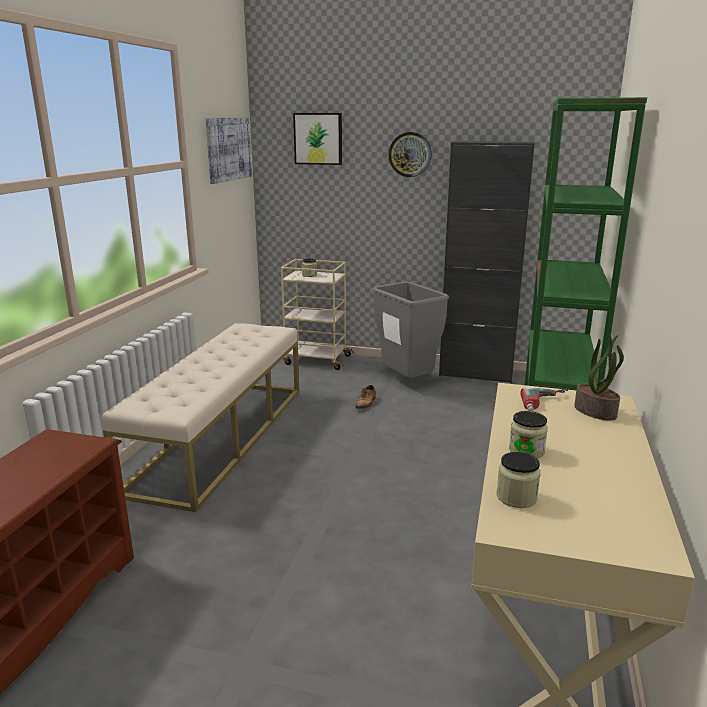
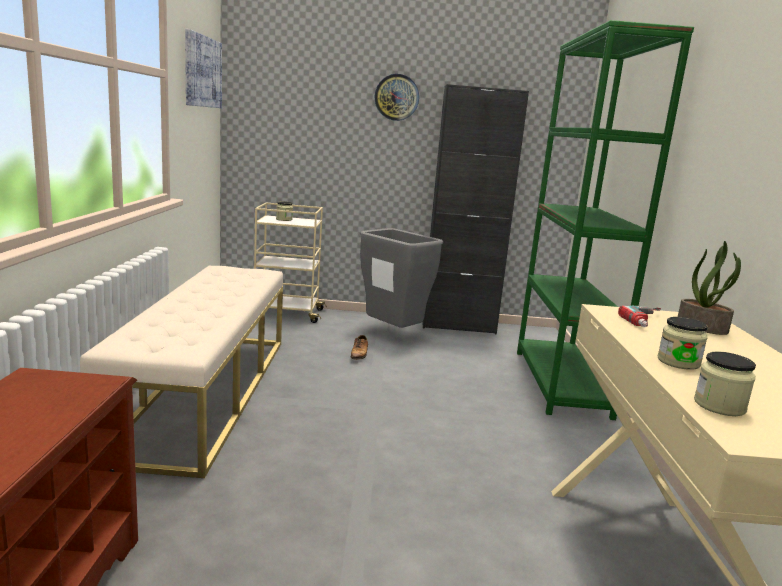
camera: 15 degrees left, 5 degrees down
(318, 138) = (298, 74): picture -> none

